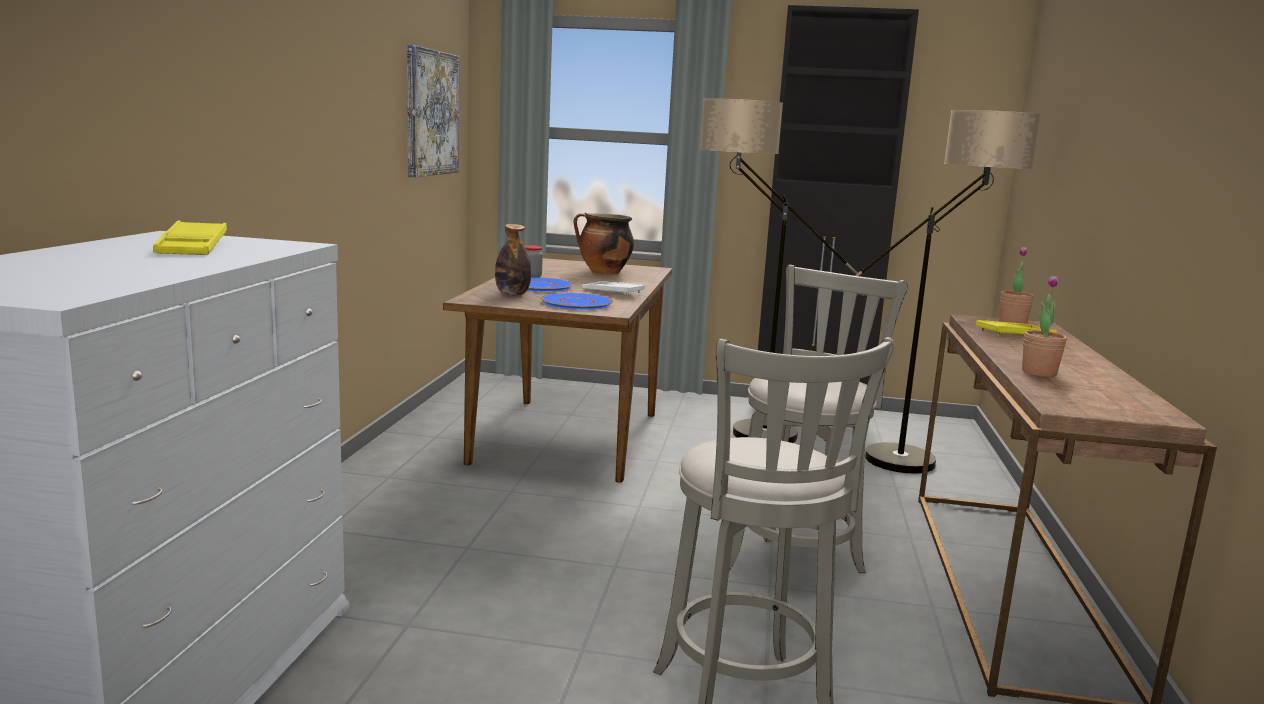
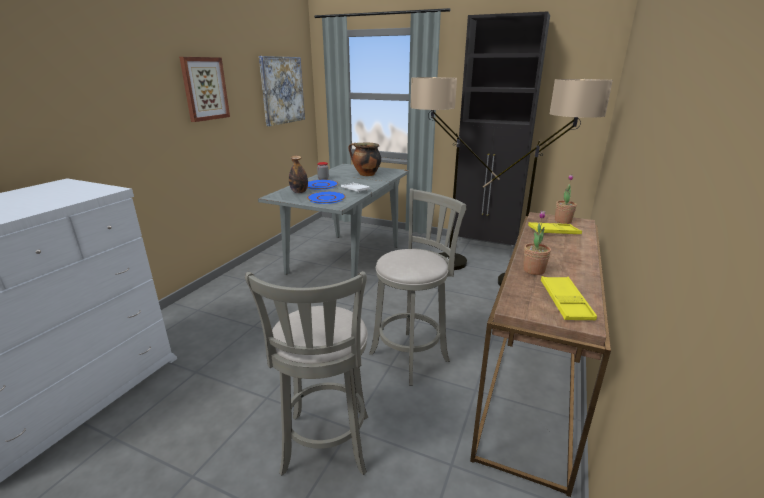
camera: 15 degrees right, 10 degrees up
(192, 247) = (49, 195): yellow tray -> yellow tray (565, 302)
(338, 92) = (204, 89): none -> picture
(568, 436) = (345, 259): brown dining table -> grey dining table

